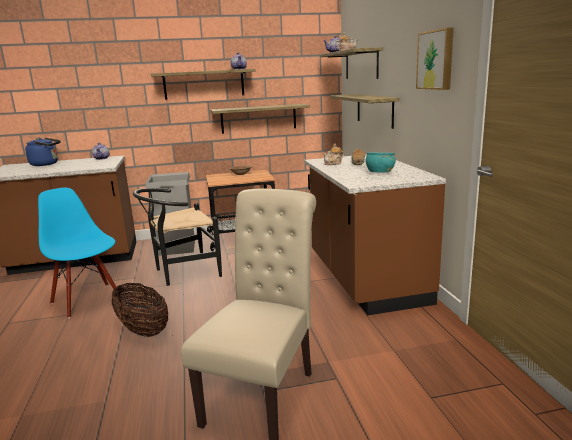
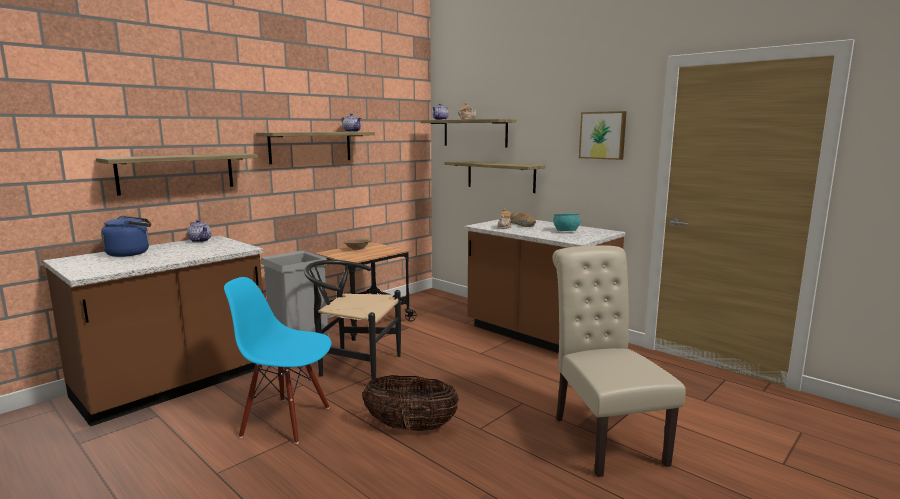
camera: 35 degrees left, 5 degrees down
(182, 272) = (353, 367): black chair -> black chair turned 75 degrees clockwise
(258, 118) = (362, 186): shelf -> shelf (177, 173)

